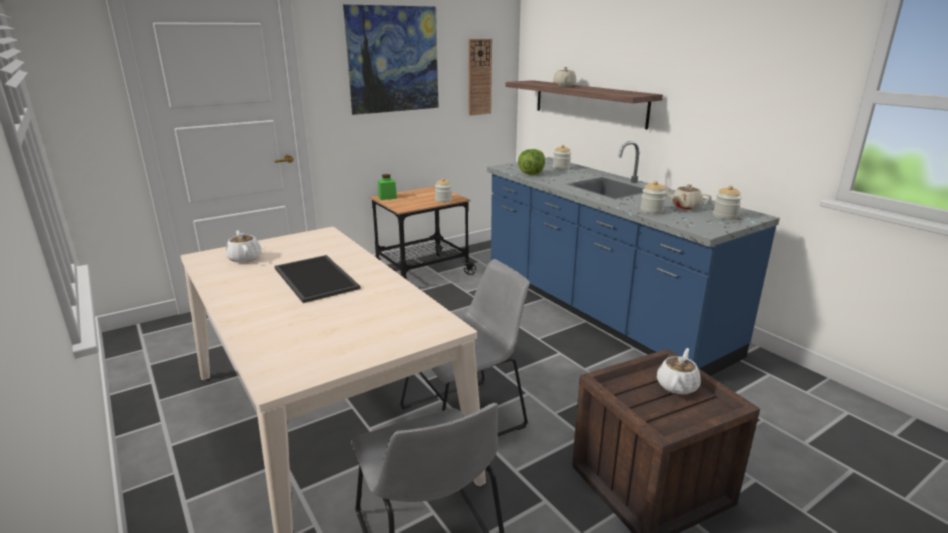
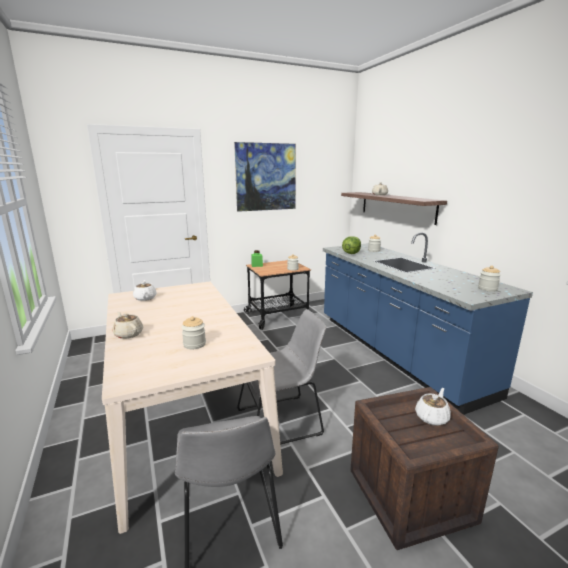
camera: 10 degrees right, 5 degrees down
(314, 278) = (181, 314): tray -> none
(479, 77) = (324, 189): wall clock -> none
(651, 211) = (430, 282): jar -> jar (194, 344)
(685, 207) = (457, 280): beige teapot -> beige teapot (128, 334)

